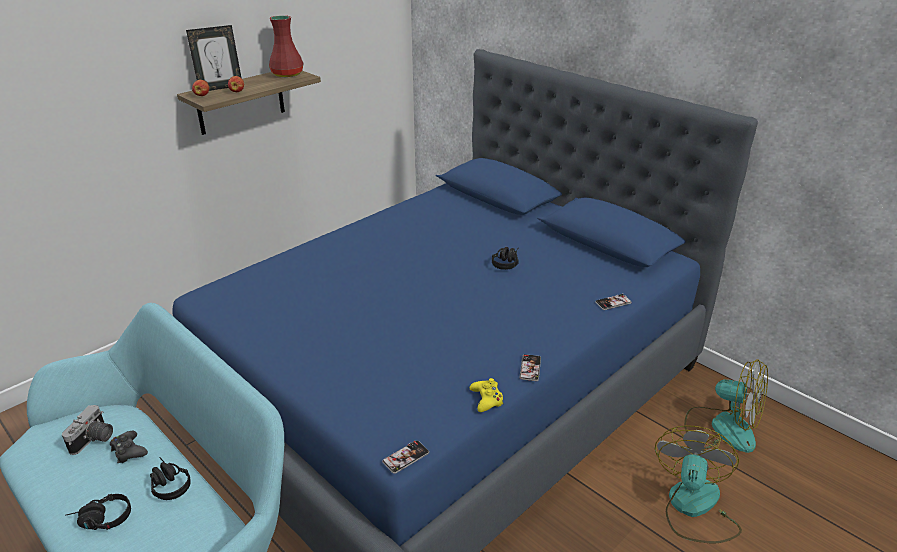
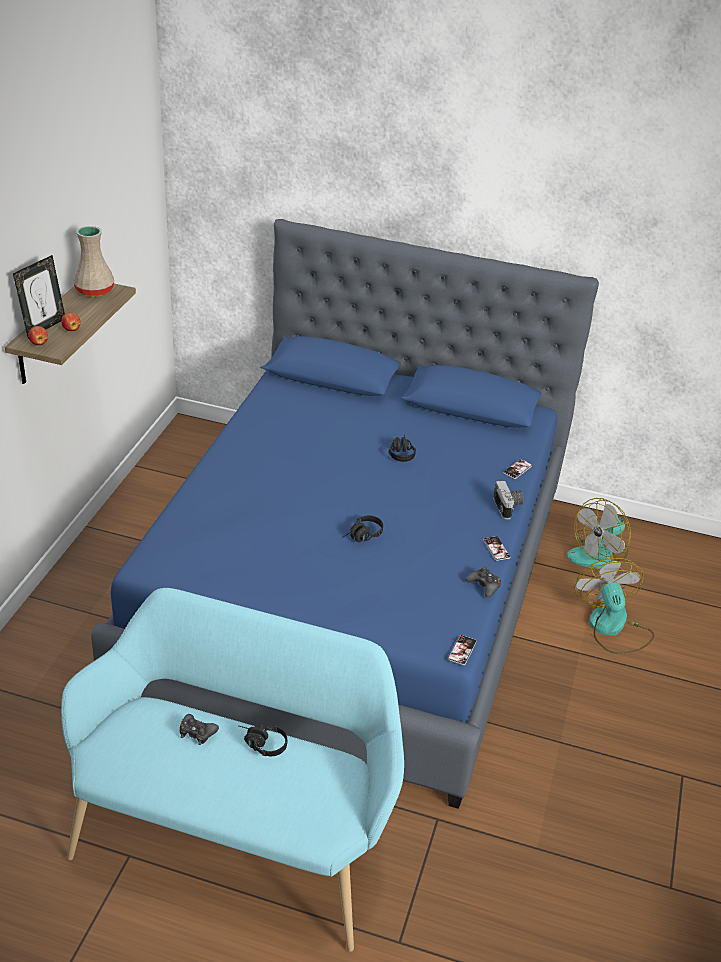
camera: 30 degrees left, 5 degrees up
(94, 440) = (155, 735): camera -> camera (508, 507)
(100, 521) = (236, 791): black headphones -> black headphones (362, 536)
(287, 74) = (94, 290): red vase -> beige vase
(487, 399) = (484, 585): yellow game controller -> black game controller
(721, 428) = (598, 554): fan -> fan turned 135 degrees clockwise

